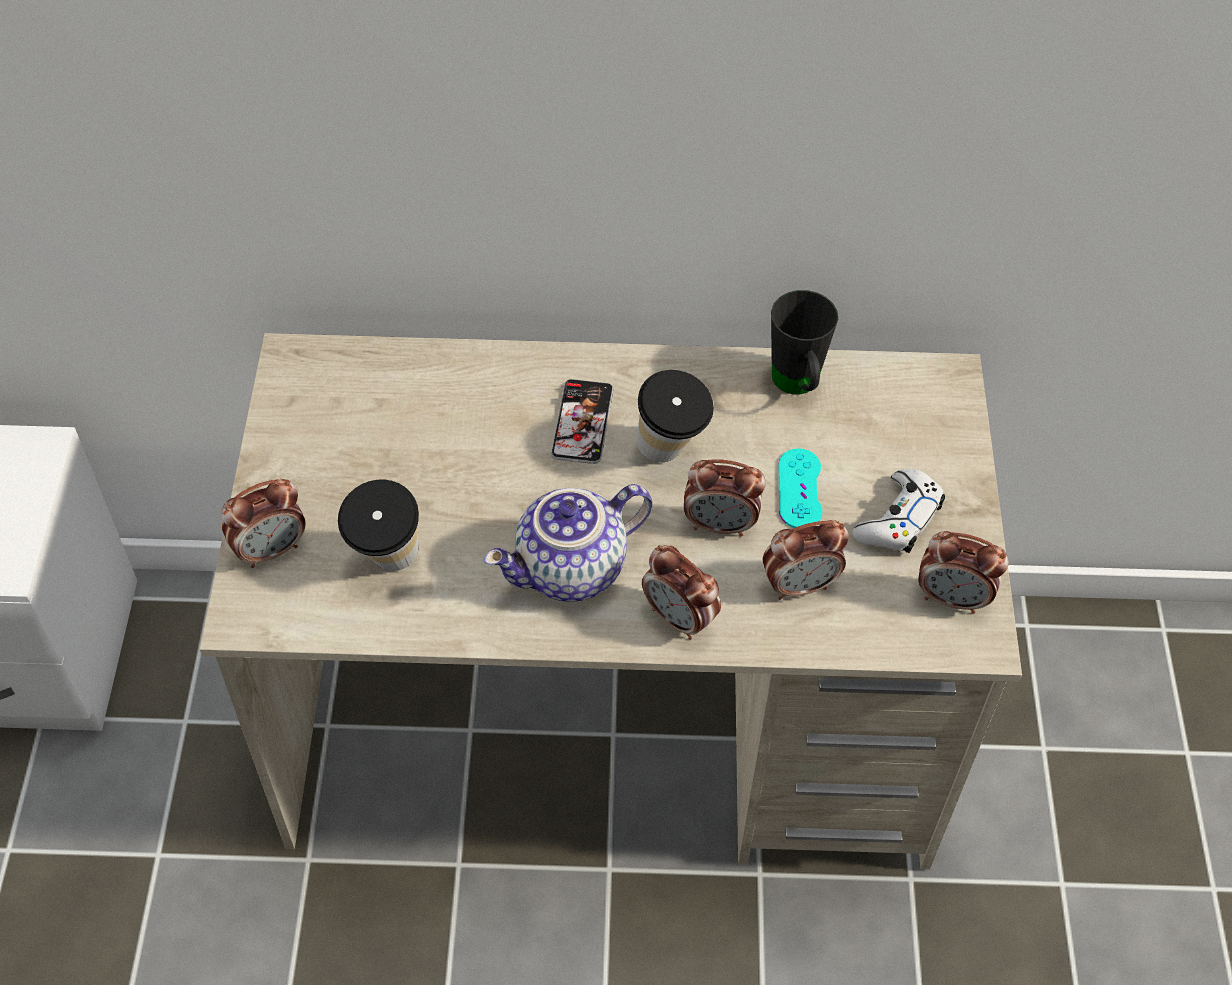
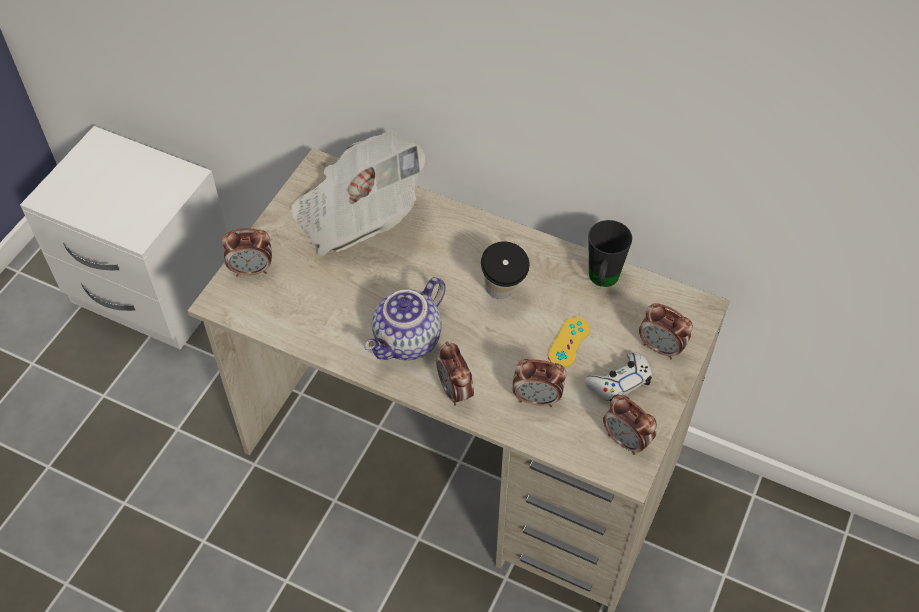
camera: 25 degrees right, 0 degrees up
(388, 565) = (309, 301): cup -> none
(393, 412) = (358, 216): none -> newspaper
(571, 571) = (408, 341): teapot -> teapot turned 45 degrees counterclockwise
(582, 422) = (461, 258): phone -> none
(720, 524) = (509, 346): alarm clock -> alarm clock (661, 348)
(800, 489) = (569, 342): turquoise game controller -> yellow game controller

